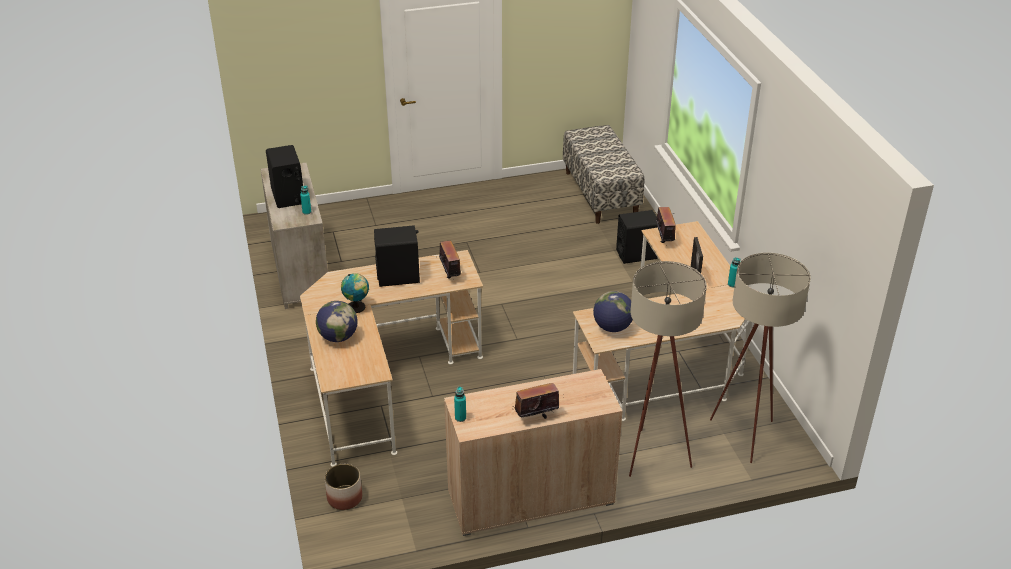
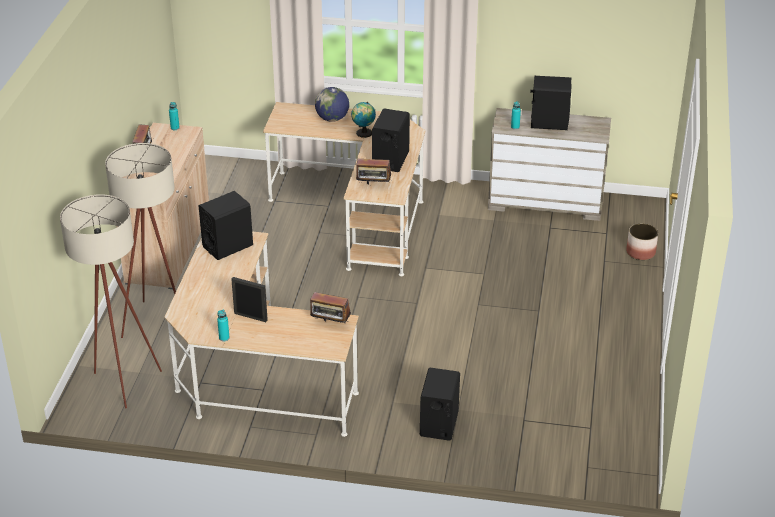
camera: 115 degrees right, 0 degrees up
(344, 497) = (245, 171): planter -> planter (641, 252)
(601, 194) = (582, 443): bench -> none
(612, 327) = (228, 246): globe -> black speaker

